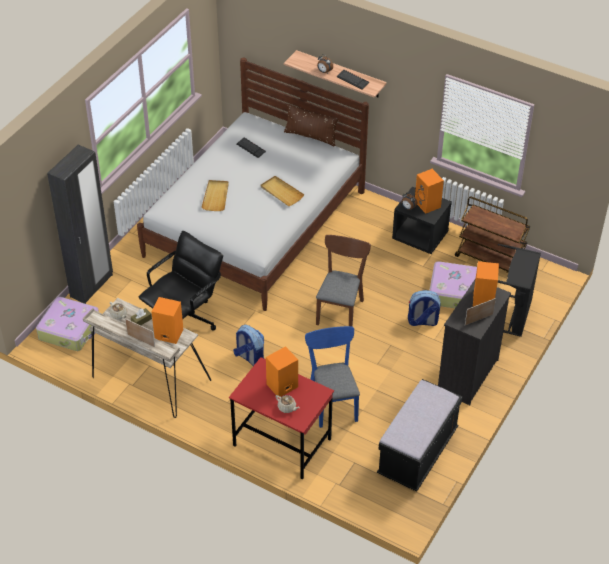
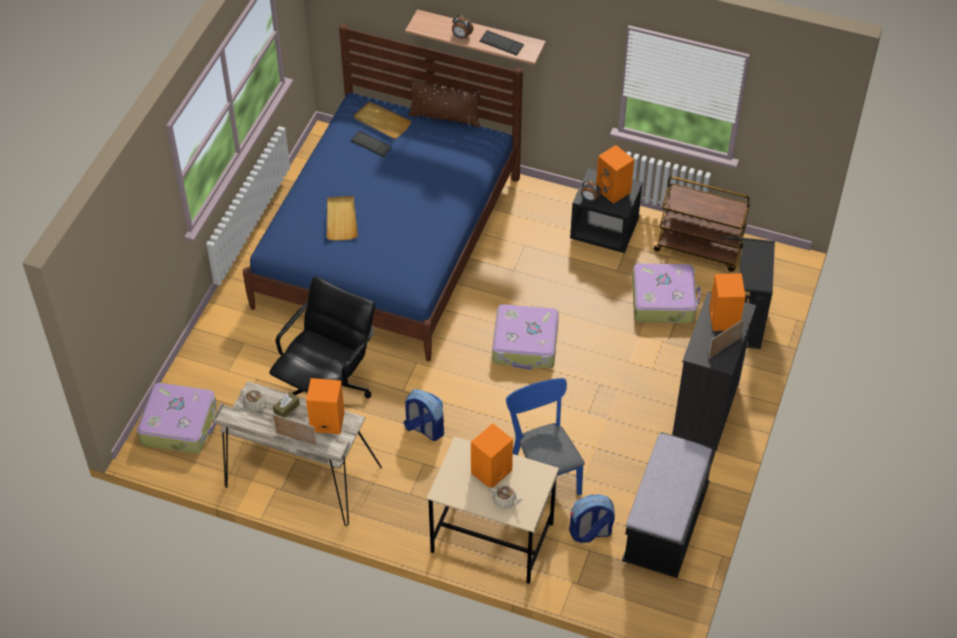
camera: 10 degrees left, 5 degrees up
(92, 286) = (194, 359): black wardrobe -> none
(255, 223) = (388, 241): white bed -> blue bed
(281, 192) = (425, 202): beige tray -> beige tray (381, 122)
(281, 442) = (491, 538): red desk -> beige desk
(340, 309) = (525, 344): brown chair -> suitcase
(422, 321) = (633, 346): backpack -> backpack (590, 532)

